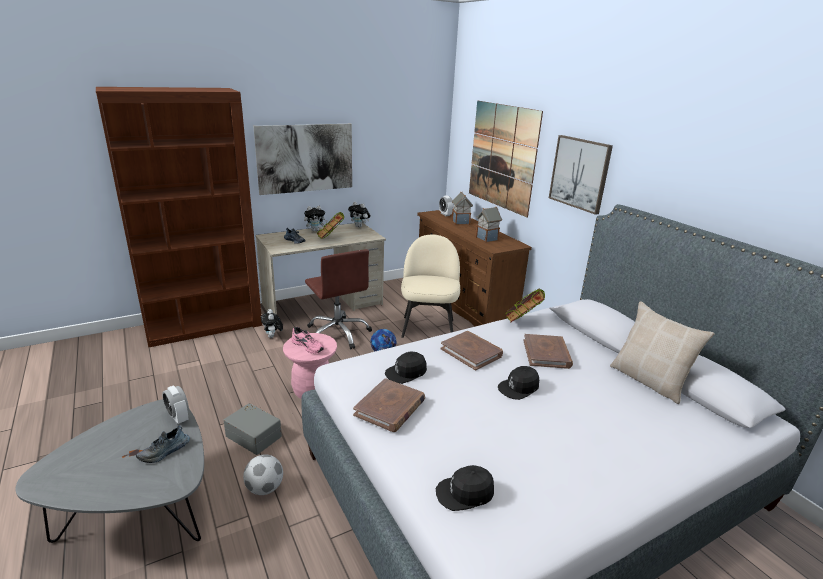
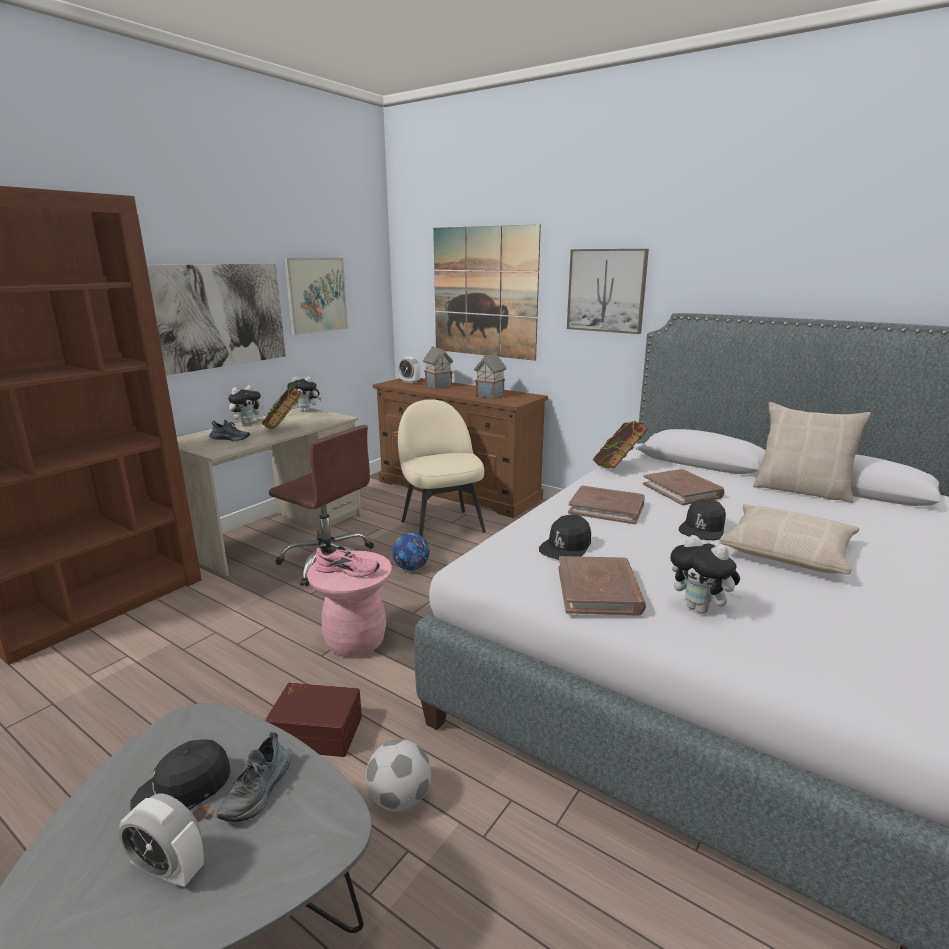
camera: 25 degrees left, 5 degrees down
(178, 417) = (232, 728): alarm clock -> alarm clock (169, 870)
(254, 435) = (317, 730): grey storage box -> brown storage box
(273, 337) = (232, 590): plush toy -> plush toy (700, 609)
(382, 145) = (316, 295): none -> picture
(465, 493) = (805, 652): black cap -> black cap (183, 789)
(559, 424) = (787, 550): none -> beige pillow

